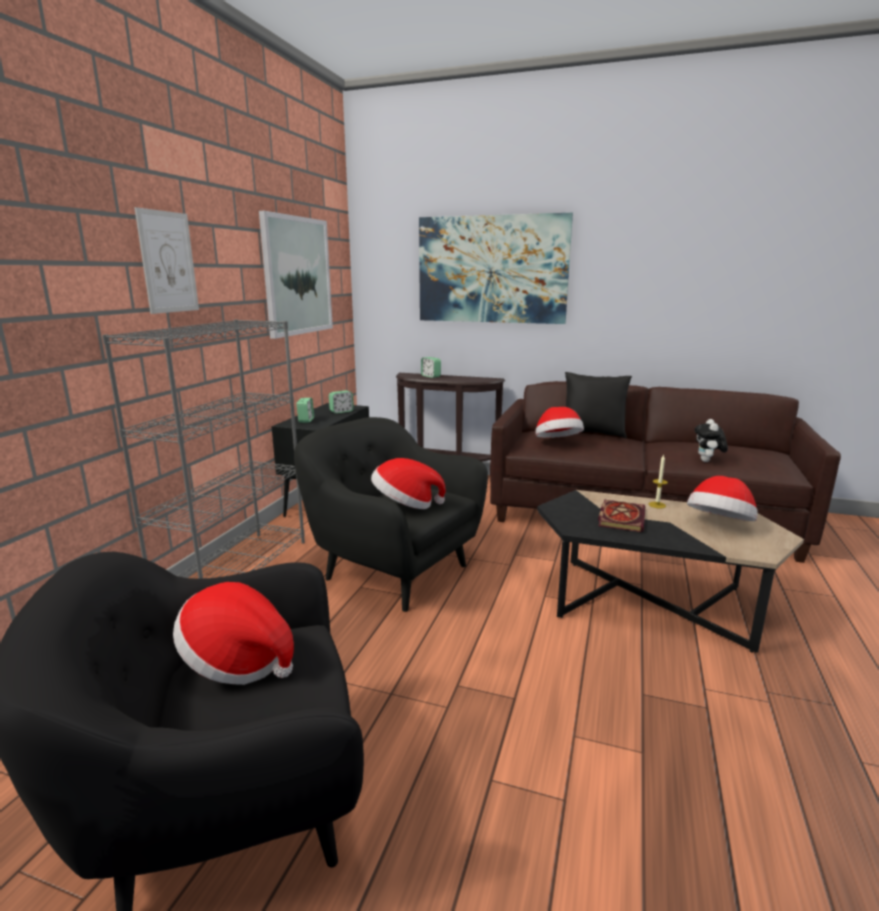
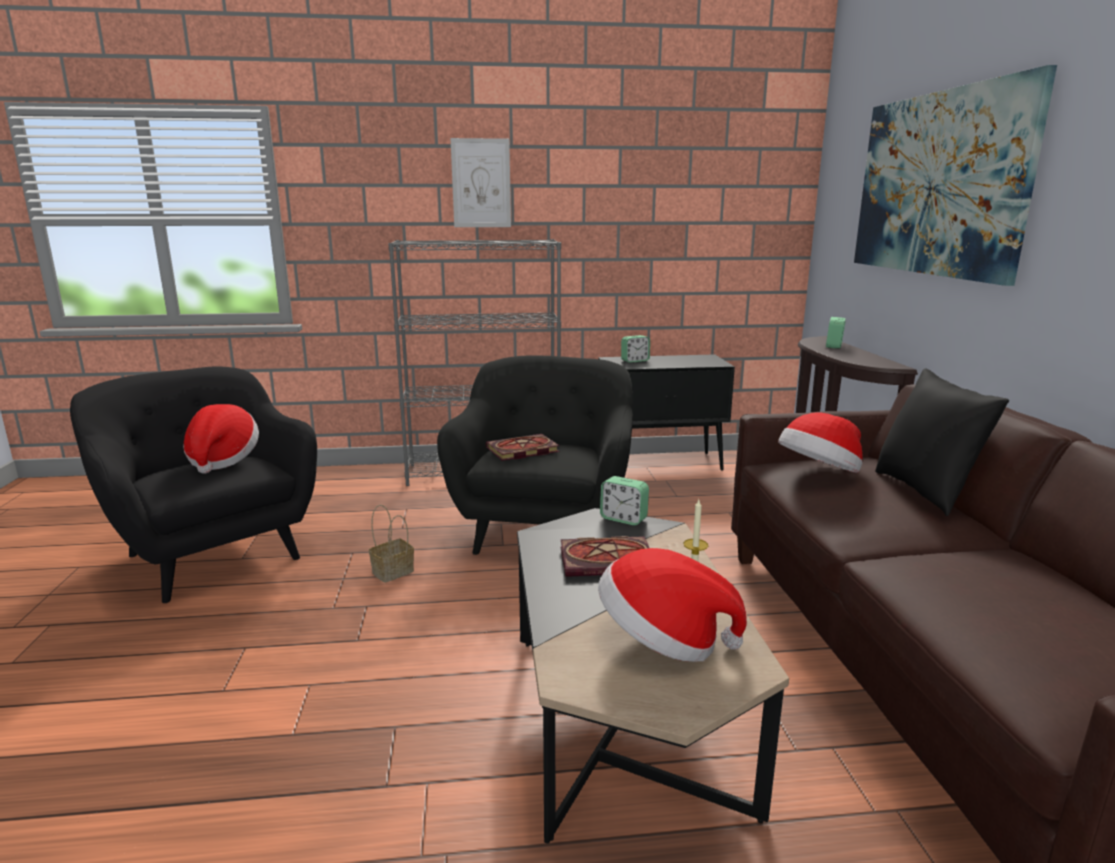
camera: 65 degrees right, 0 degrees up
(297, 276) = (682, 197): picture -> none
(341, 411) = (690, 363): alarm clock -> alarm clock (623, 519)
(402, 659) = (393, 571): none -> basket
(405, 505) = (521, 450): hat -> book
(707, 461) = (948, 600): plush toy -> none

